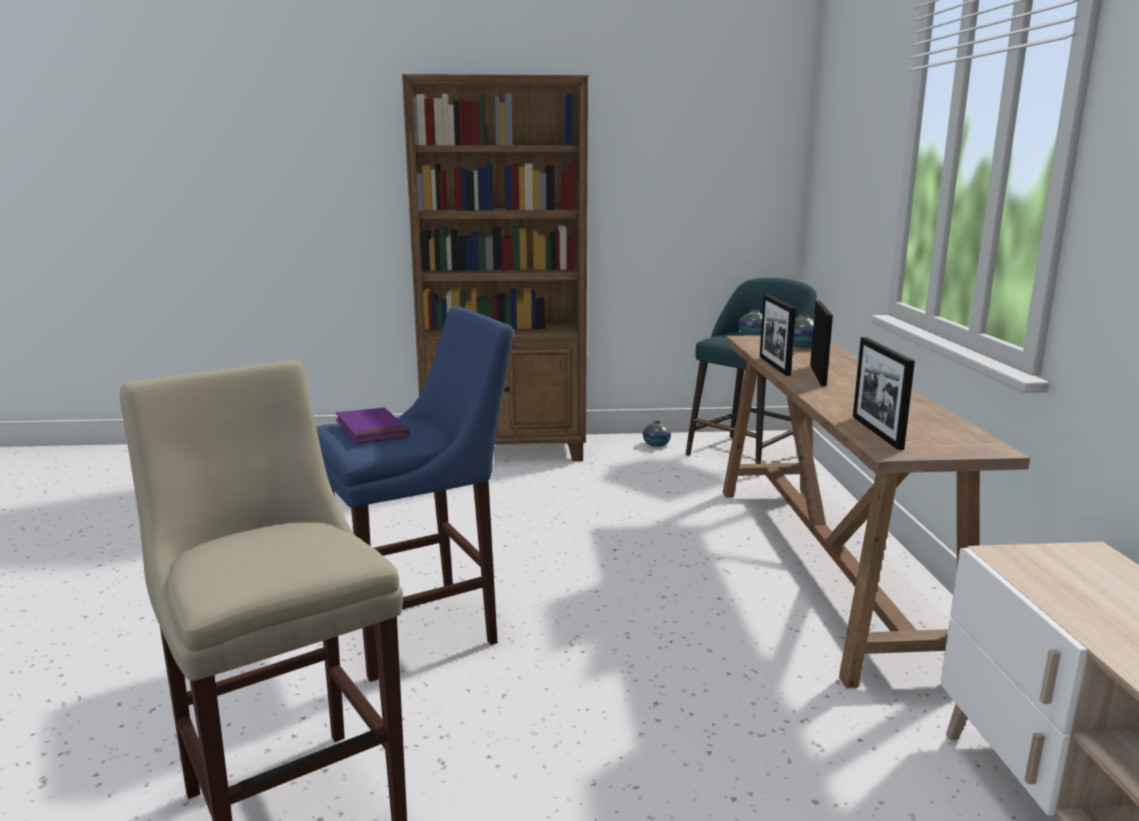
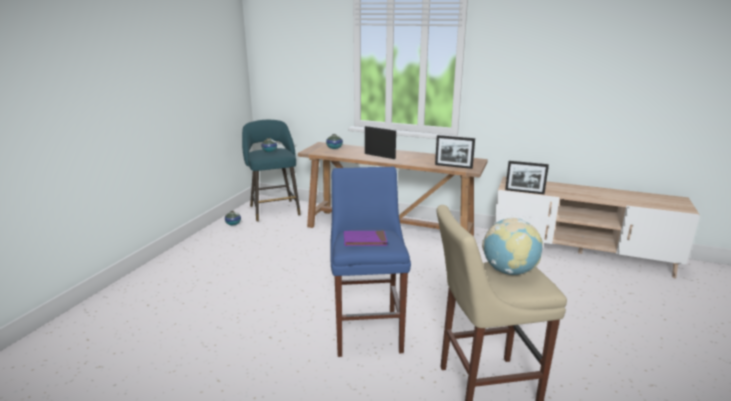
camera: 65 degrees left, 5 degrees up
(285, 547) = (509, 271): none -> globe
(506, 450) = (178, 263): brown bookcase -> none
(774, 366) = (359, 158): picture frame -> picture frame (524, 191)

